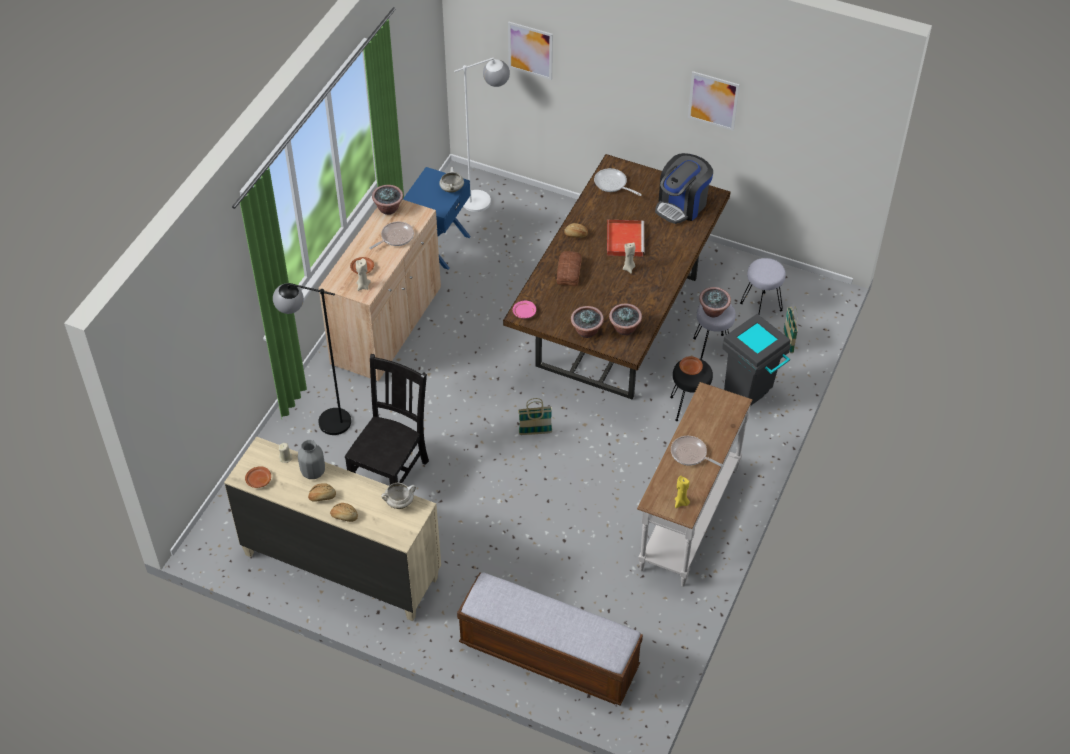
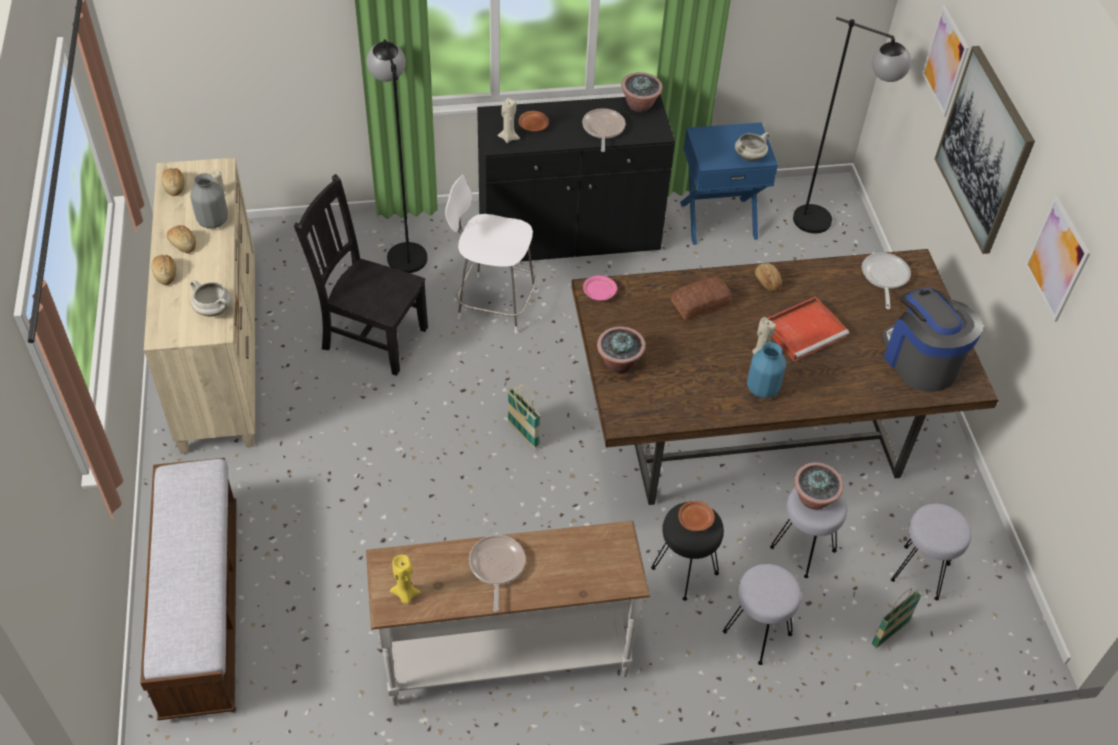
camera: 55 degrees right, 0 degrees up
(258, 480) = (174, 186): brown plate -> bread
(387, 326) = (569, 235): beige cabinet -> black cabinet
(391, 473) = (371, 336): black chair -> black chair turned 150 degrees counterclockwise
(395, 237) = (603, 129): frying pan -> frying pan turned 105 degrees counterclockwise
(414, 395) = (493, 303): none -> white chair
(485, 198) = (825, 225): white floor lamp -> black floor lamp
(606, 79) = (984, 150): none -> picture
(624, 329) = (655, 399): potted plant -> none
(651, 280) = (762, 388): none -> blue vase
(682, 205) = (920, 361): coffee machine -> coffee machine turned 60 degrees clockwise
(750, 398) = (756, 633): grey trash can -> grey stool

